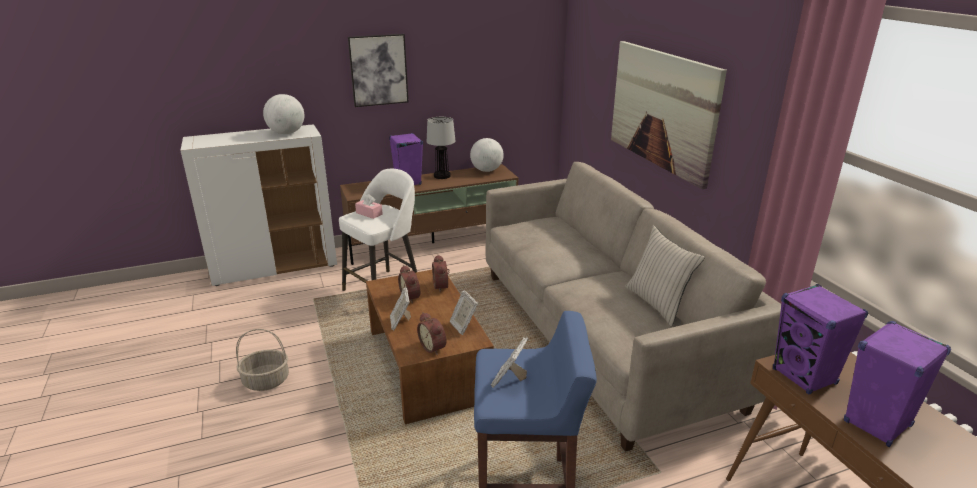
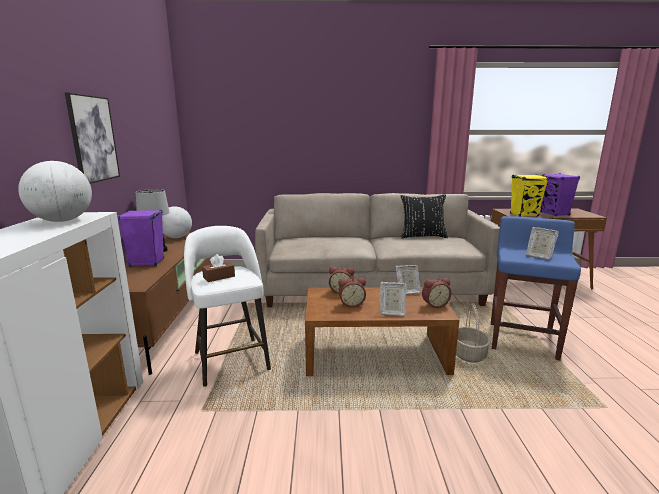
camera: 70 degrees left, 10 degrees down
(265, 381) = (360, 465): basket -> basket (469, 354)
(369, 213) = (219, 277): pink tissue box -> brown tissue box
(657, 303) = (422, 236): beige pillow -> black pillow
(662, 109) = (322, 144): picture -> none
(804, 377) = (524, 215): purple speaker -> yellow speaker

